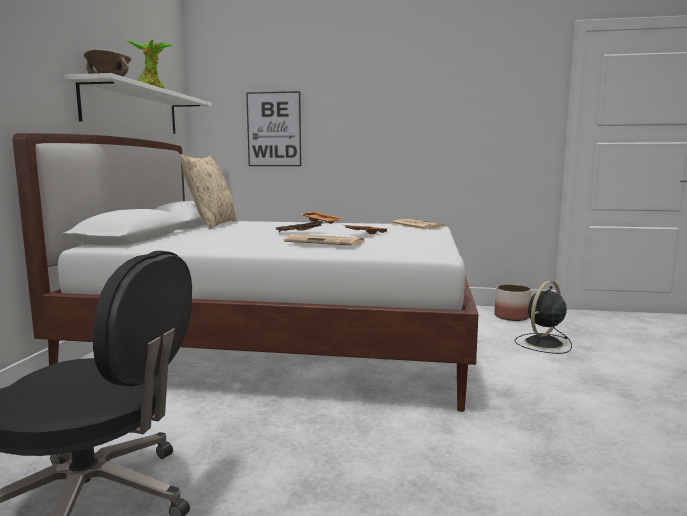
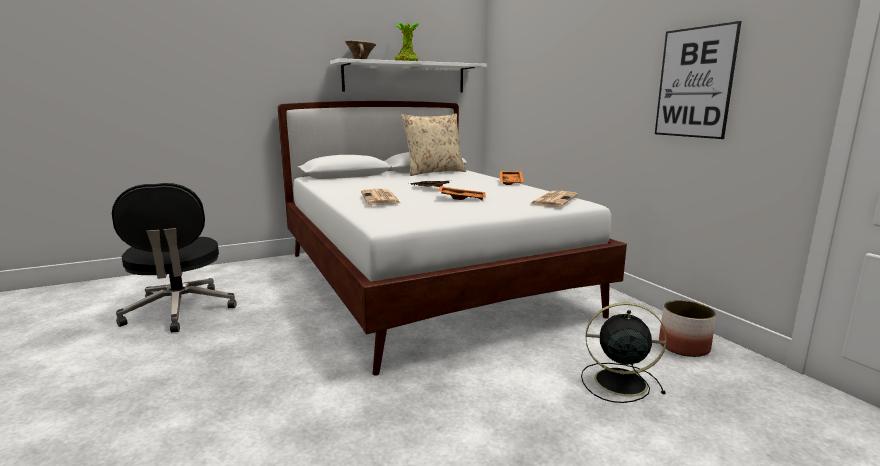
camera: 55 degrees right, 5 degrees up
(274, 129) = (531, 86): picture -> picture (694, 83)

